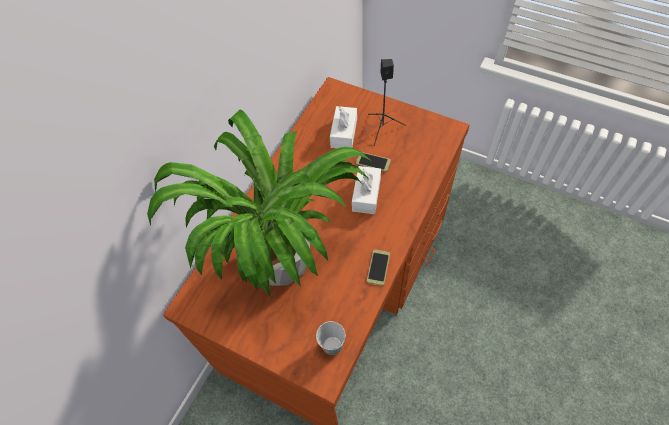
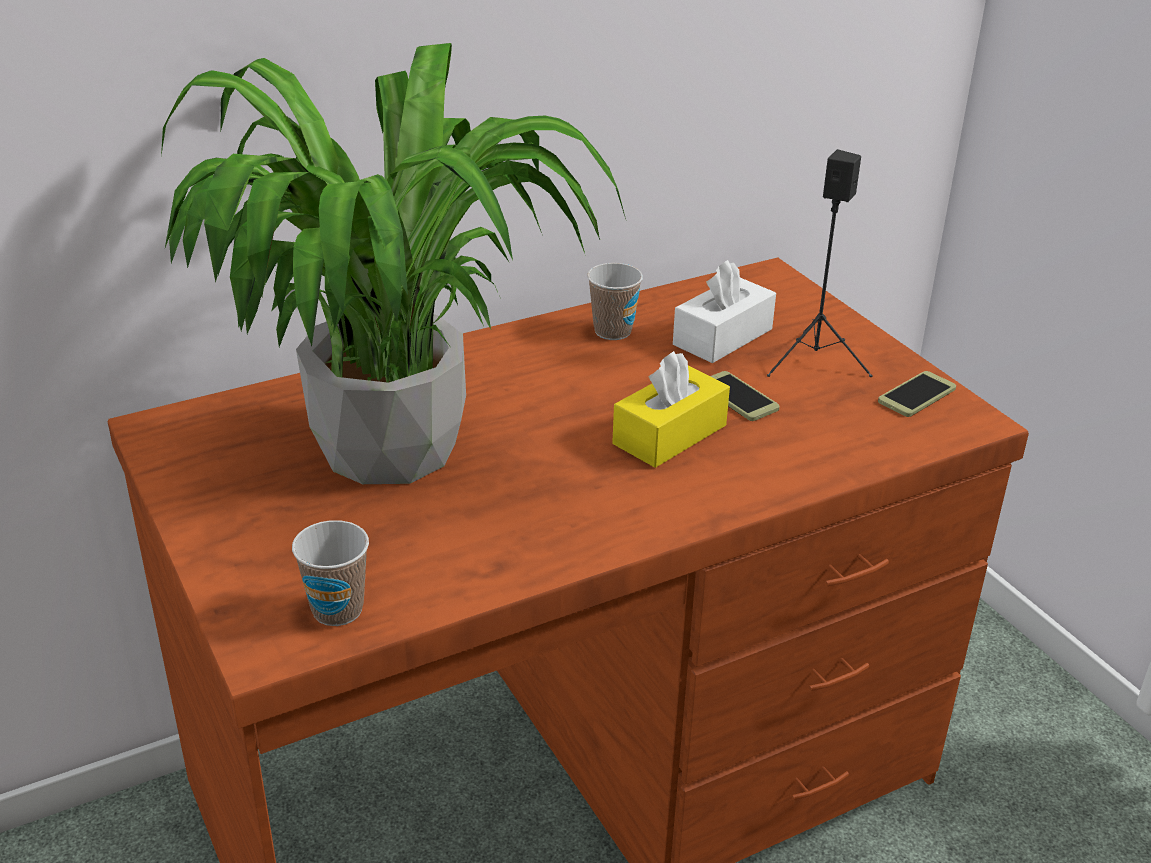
camera: 30 degrees right, 25 degrees down
(304, 152) = (612, 331): none -> cup
(366, 195) = (669, 435): white tissue box -> yellow tissue box
(378, 267) = (570, 545): phone -> phone (916, 395)

